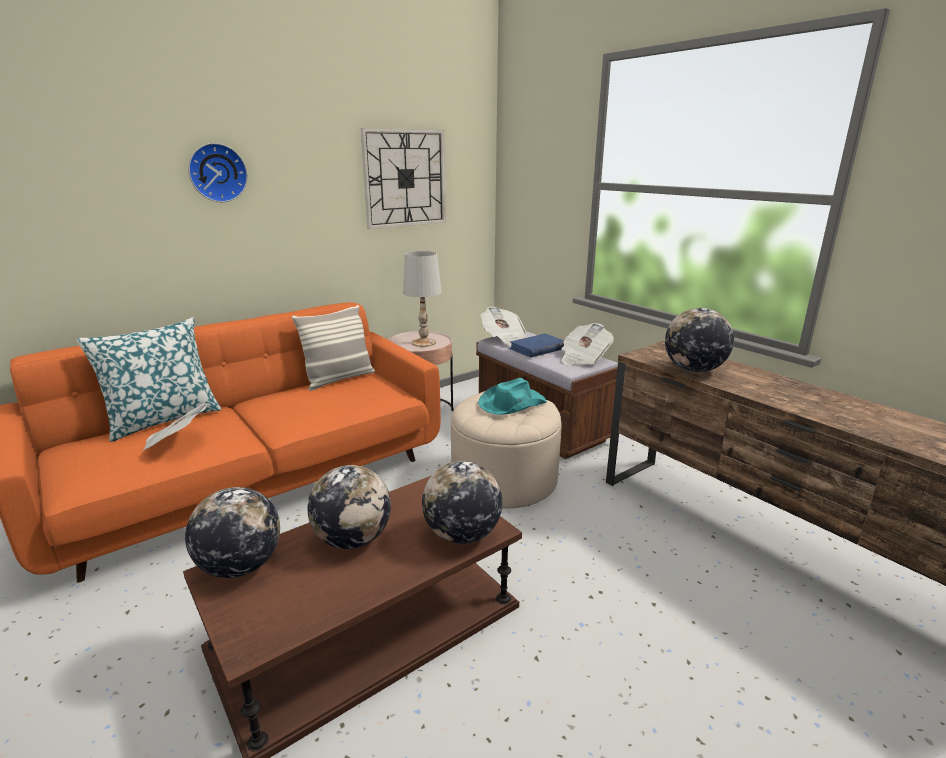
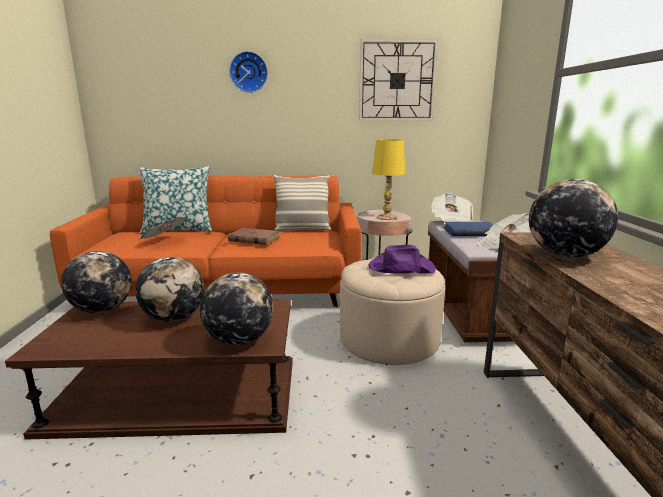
camera: 35 degrees right, 5 degrees down
(305, 408) = (254, 239): none -> brown book
(424, 342) = (387, 217): white table lamp -> yellow table lamp
(511, 404) = (400, 268): turquoise hat -> purple hat

